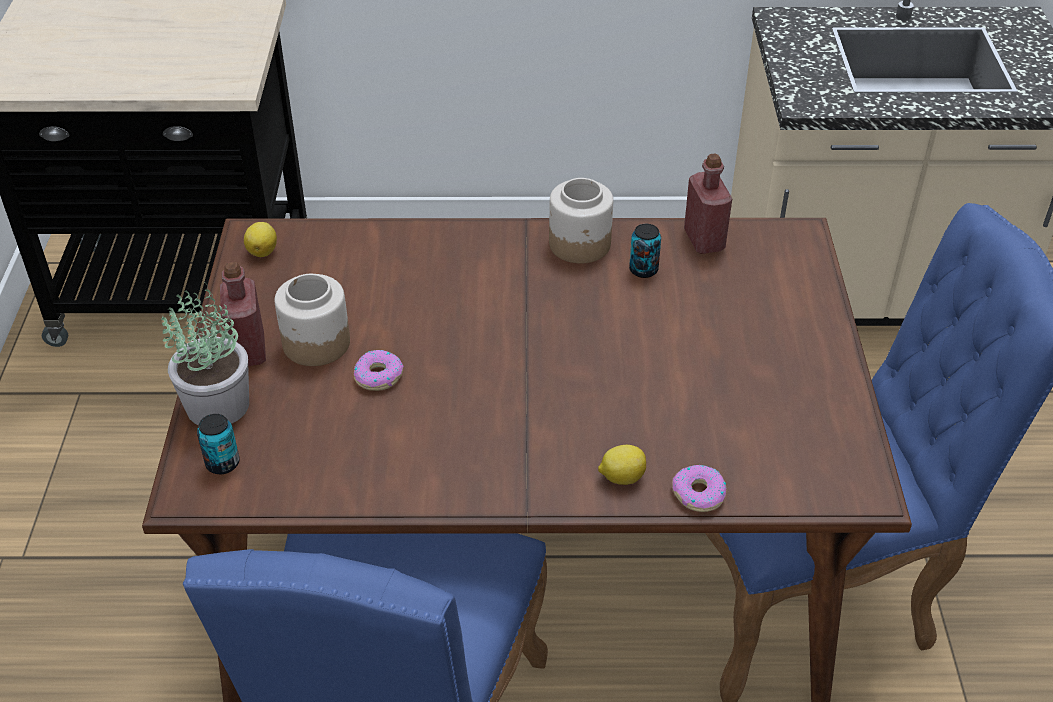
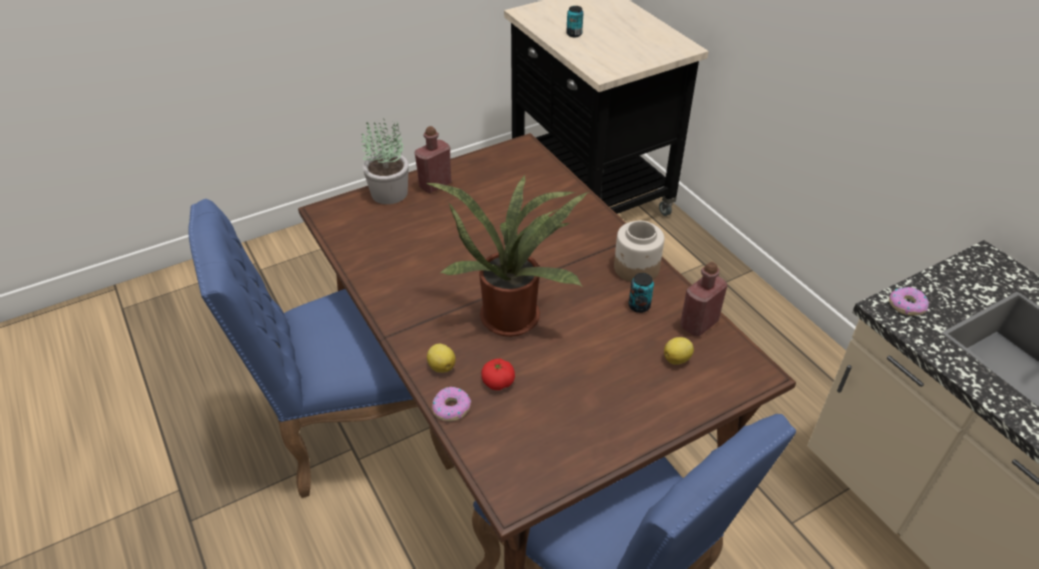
camera: 60 degrees right, 0 degrees up
(222, 463) = (351, 213): can -> can (574, 34)
(263, 251) = (514, 155): lemon -> lemon (677, 359)
(315, 343) = (459, 204): jar -> none
(378, 376) = (451, 236): donut -> donut (906, 305)
(576, 376) = (512, 313): none -> potted plant
(683, 435) = (498, 382): none -> tomato

